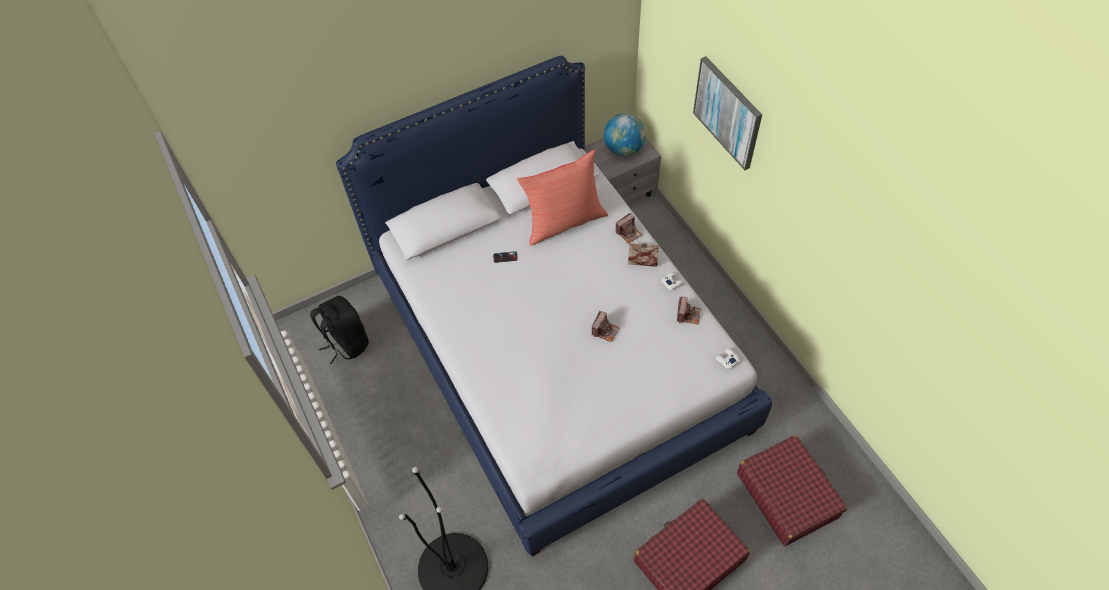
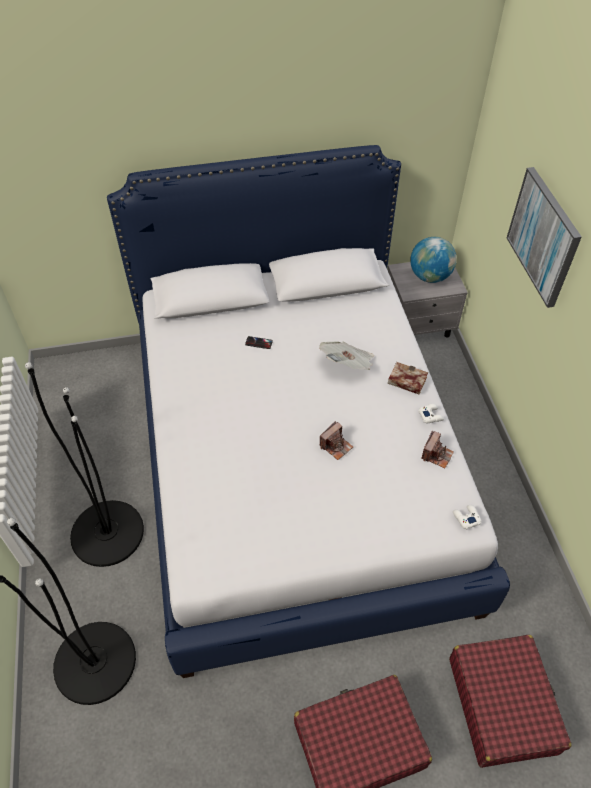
camera: 15 degrees right, 5 degrees down
(346, 342) = (90, 396): black backpack -> none
(416, 460) = (107, 533): none -> black floor lamp
(564, 221) = (334, 324): red pillow -> none
(589, 256) = (348, 364): none -> newspaper
(628, 233) = (400, 352): camera -> none

